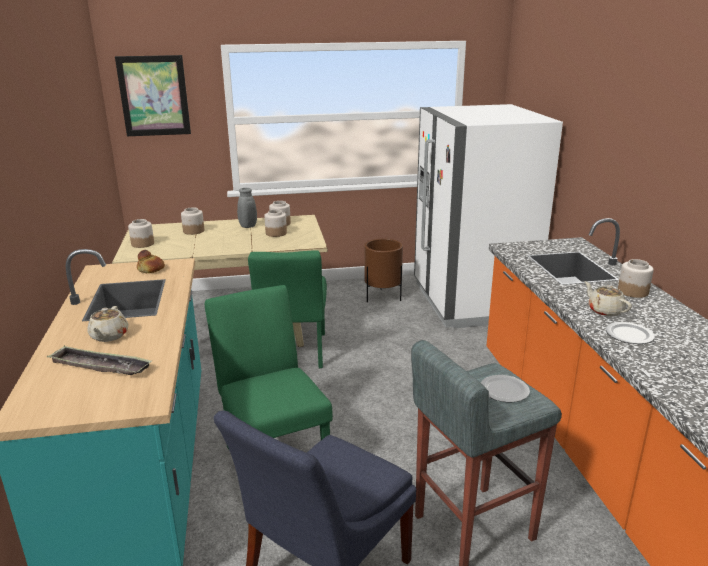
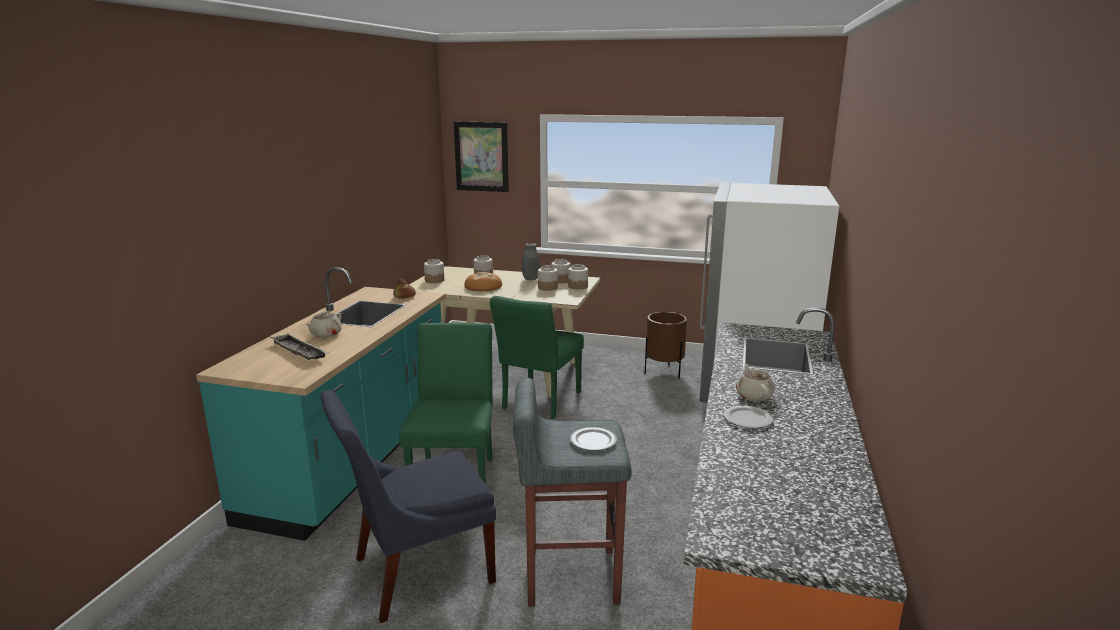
camera: 25 degrees right, 5 degrees down
(206, 243) = (483, 287): none -> bread
(632, 291) = (810, 386): jar -> jar (577, 286)

